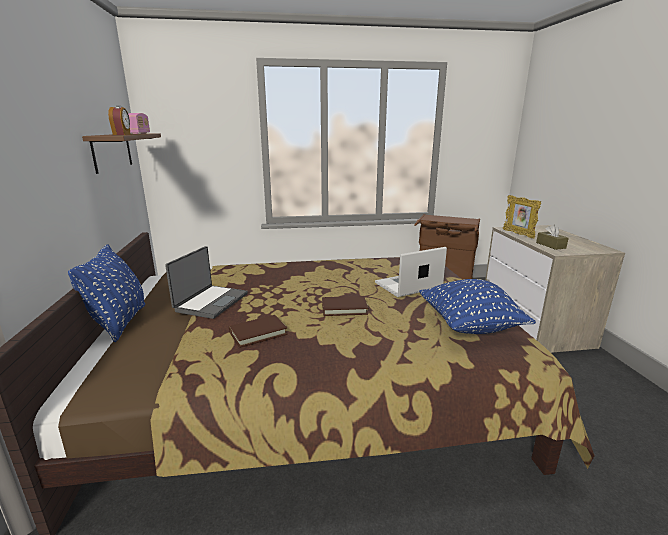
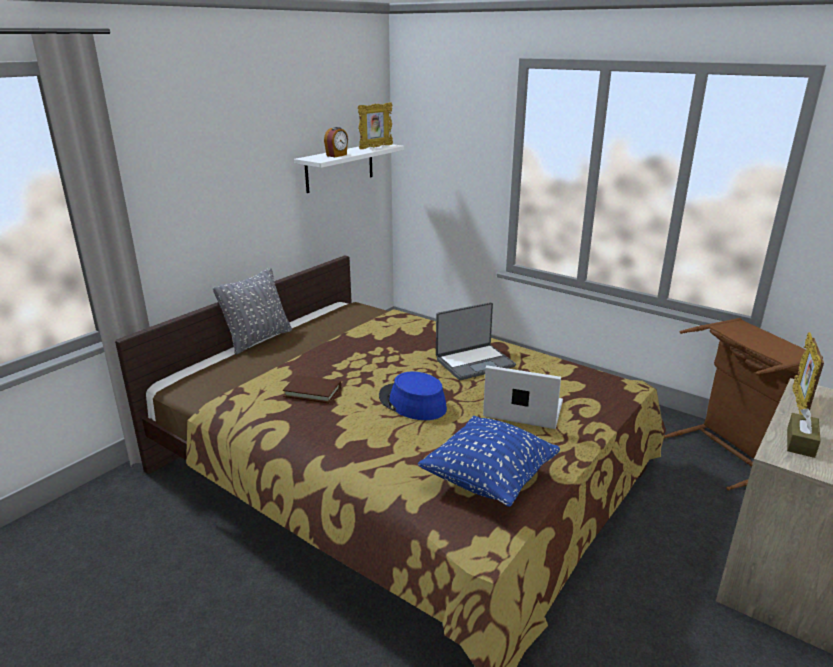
camera: 45 degrees right, 5 degrees up
(112, 151) = (340, 167): brown shelf -> white shelf
(119, 323) = (258, 339): blue pillow -> grey pillow
(140, 133) = (375, 147): radio -> picture frame
(211, 302) = (327, 348): laptop -> laptop (474, 362)
(344, 308) = (412, 403): brown book -> blue hat

